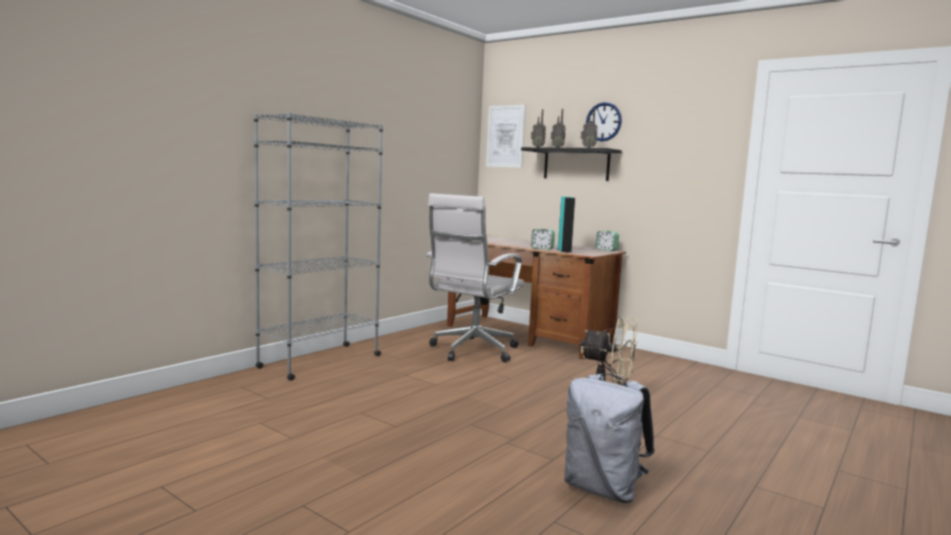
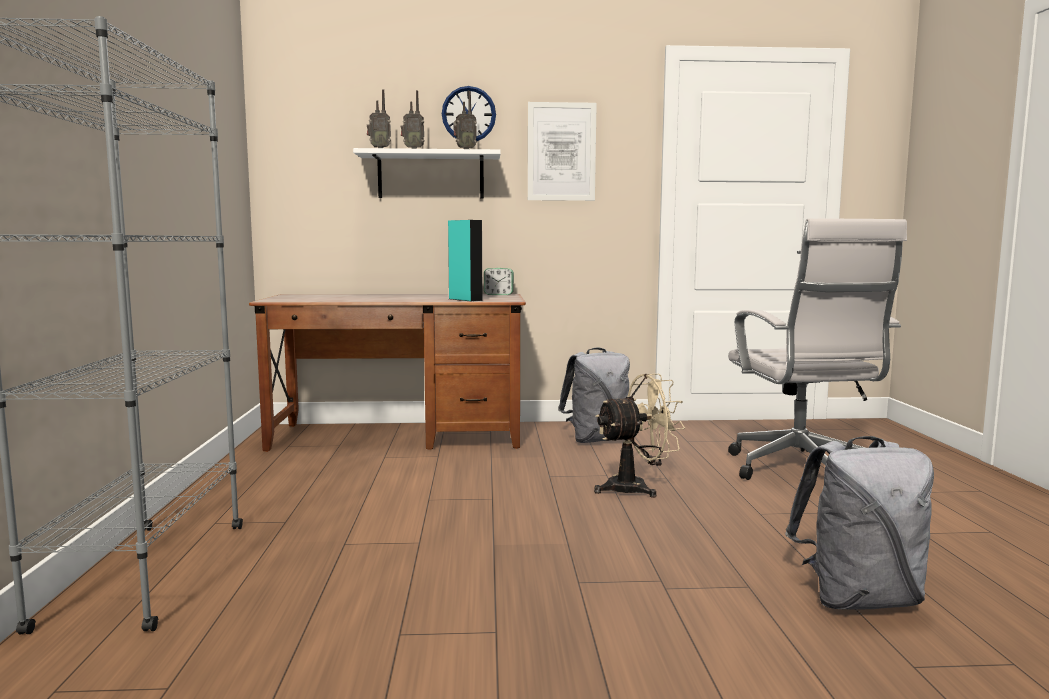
camera: 40 degrees left, 0 degrees up
(471, 351) = (371, 478): white office chair -> white office chair (801, 471)
(505, 136) = (299, 133): picture -> picture (561, 152)
(542, 248) = (431, 300): alarm clock -> none
(576, 164) = (431, 176): black shelf -> white shelf
(647, 367) = (596, 439): none -> grey backpack

